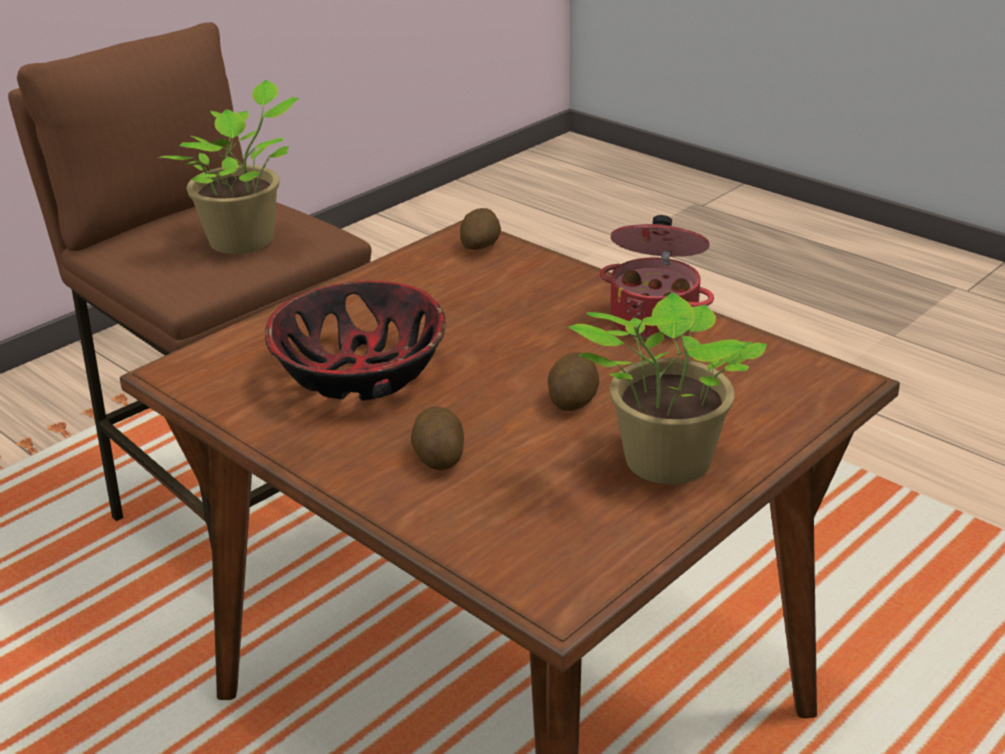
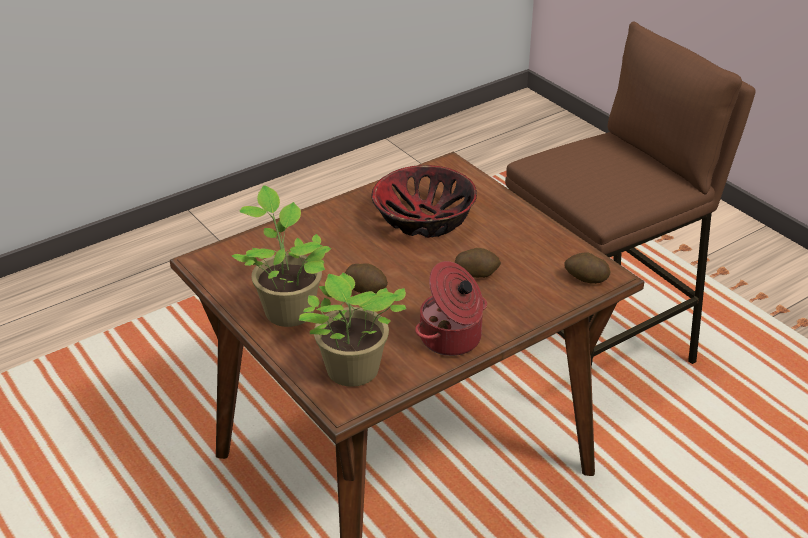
camera: 100 degrees right, 5 degrees up
(247, 241) = (595, 180): potted plant -> potted plant (351, 373)
(438, 456) = (330, 238): potato -> potato (476, 273)

